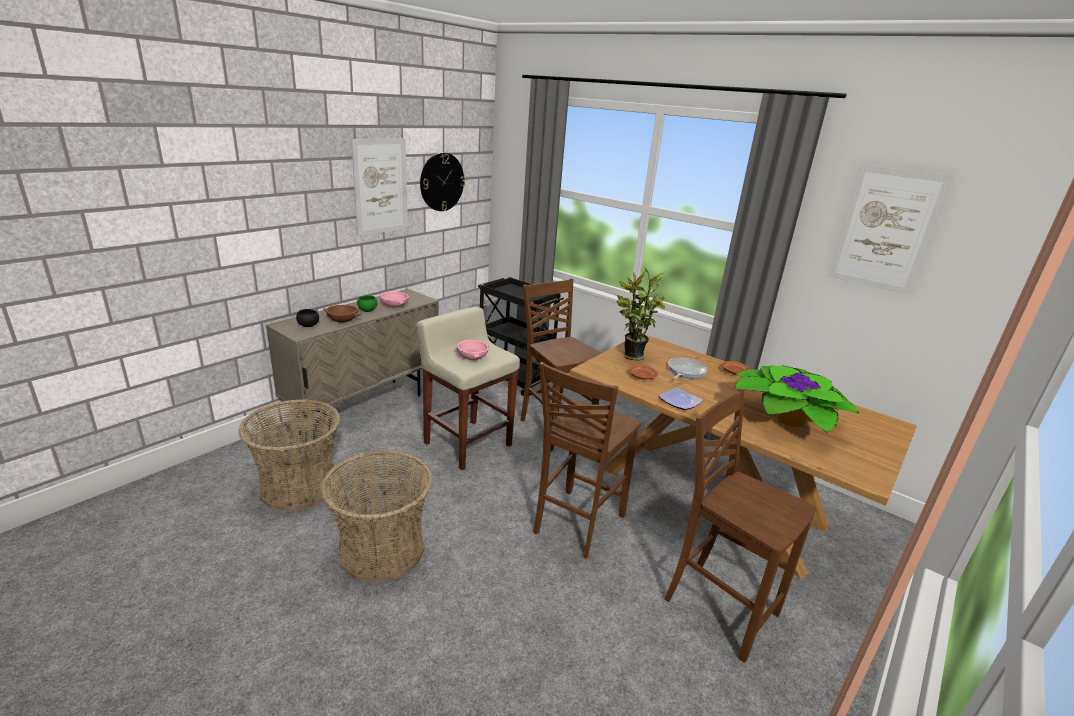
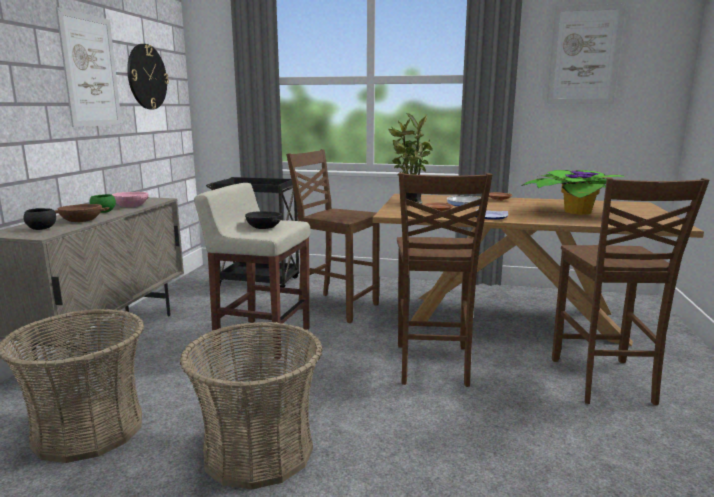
camera: 25 degrees left, 10 degrees down
(472, 356) = (263, 227): pink bowl -> black bowl
(718, 606) = (603, 382): brown chair -> brown chair turned 105 degrees counterclockwise

